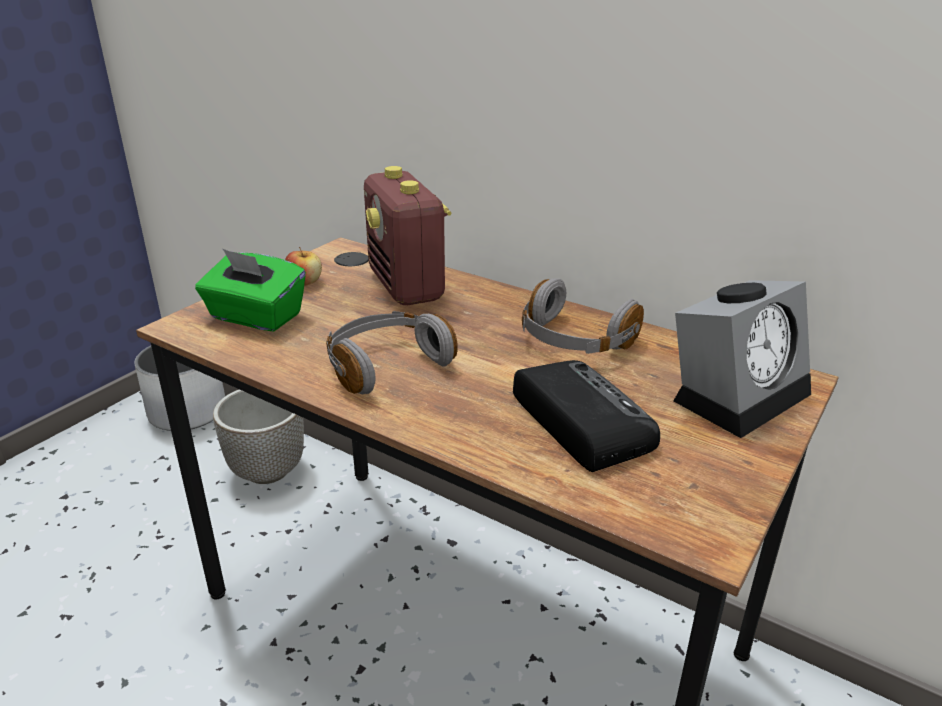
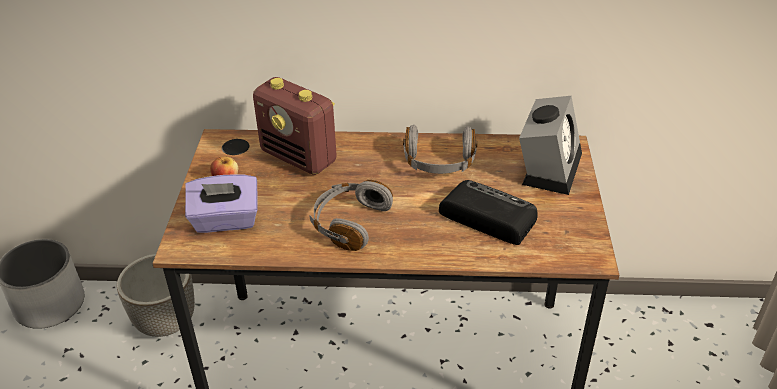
camera: 30 degrees left, 10 degrees up
(255, 317) = (225, 221): green tissue box -> purple tissue box

